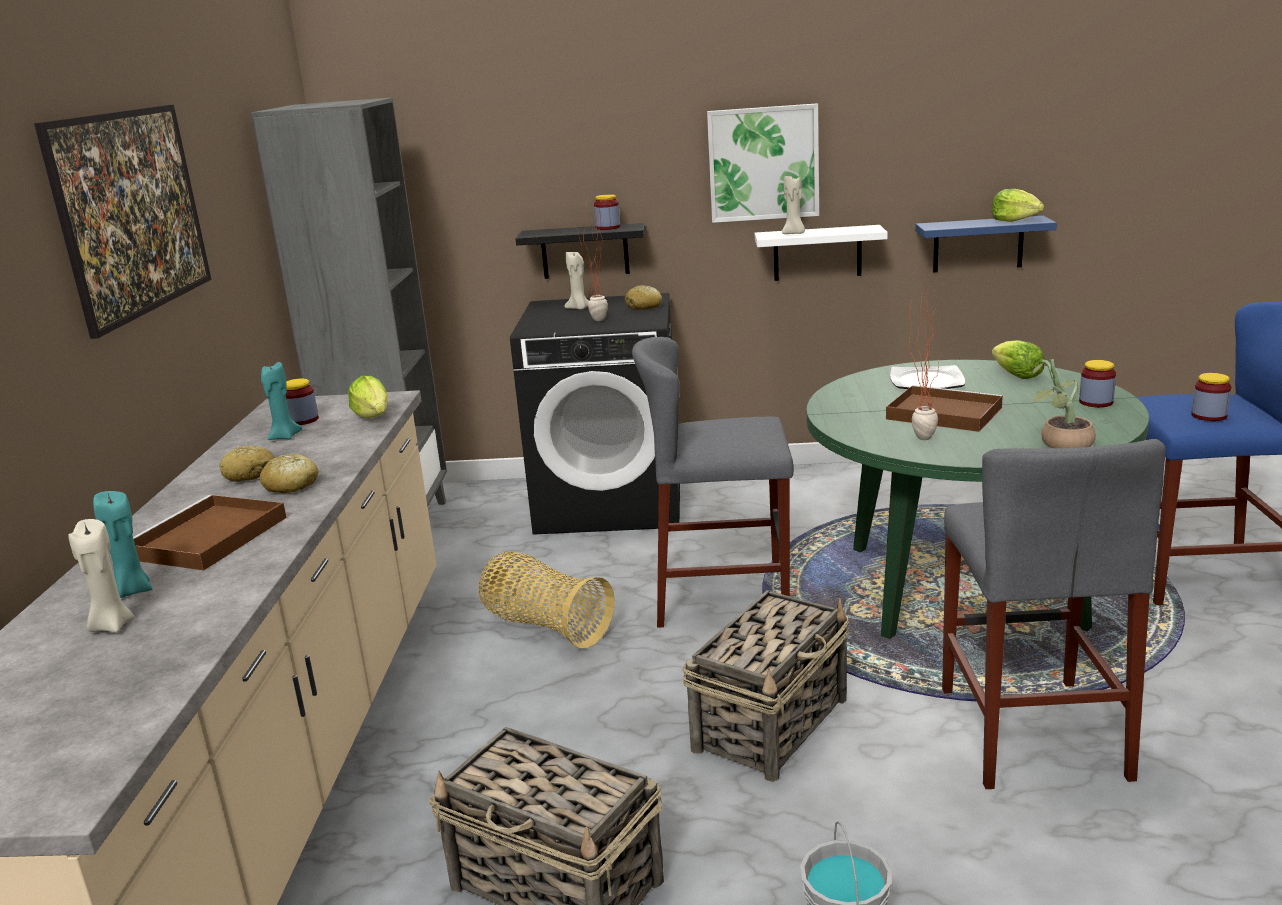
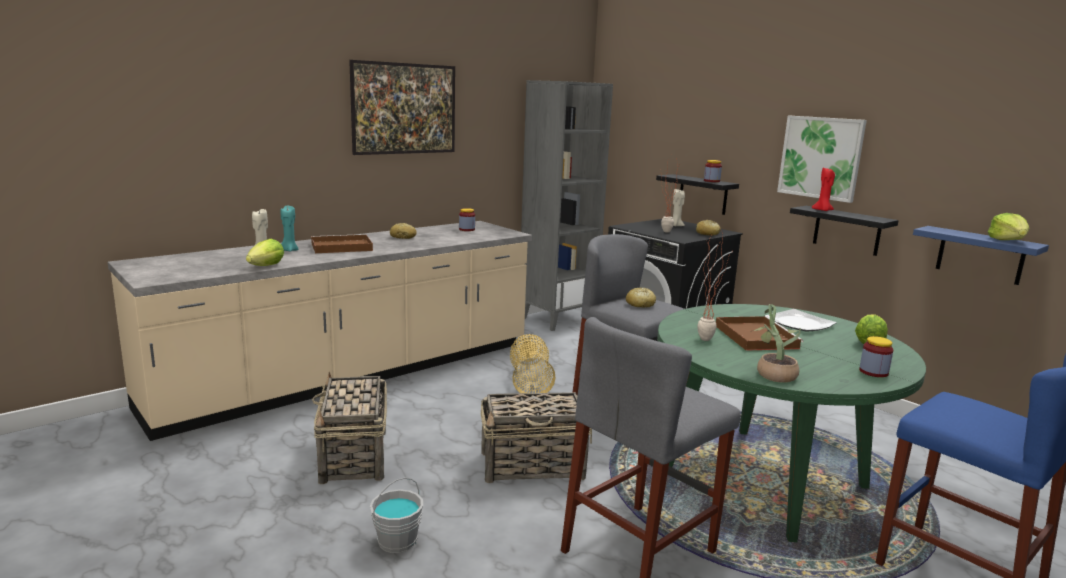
camera: 45 degrees right, 5 degrees down
(284, 437) = (446, 231): turquoise candle -> none
(291, 485) = (402, 244): bread -> bread (640, 304)
(373, 417) = (488, 236): lettuce -> lettuce (266, 266)
(794, 234) = (822, 210): beige candle -> red candle
(817, 253) = (847, 230): white shelf -> black shelf
(1209, 416) = (963, 419): jar -> none

